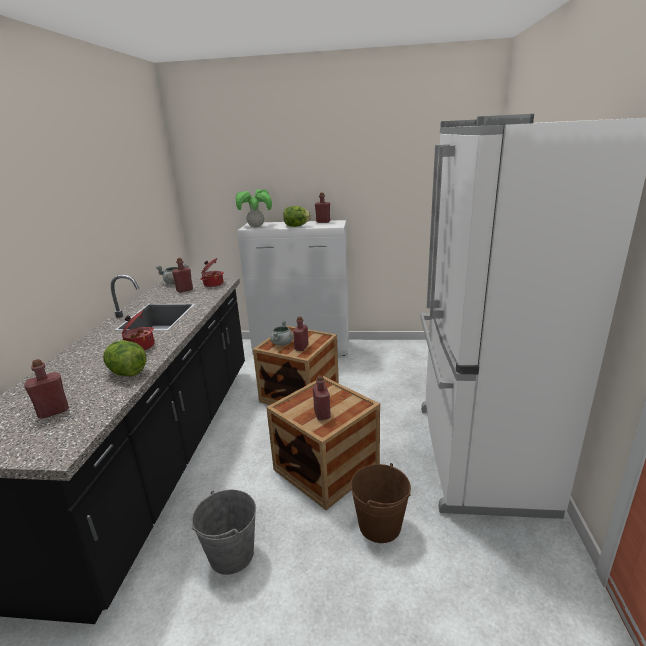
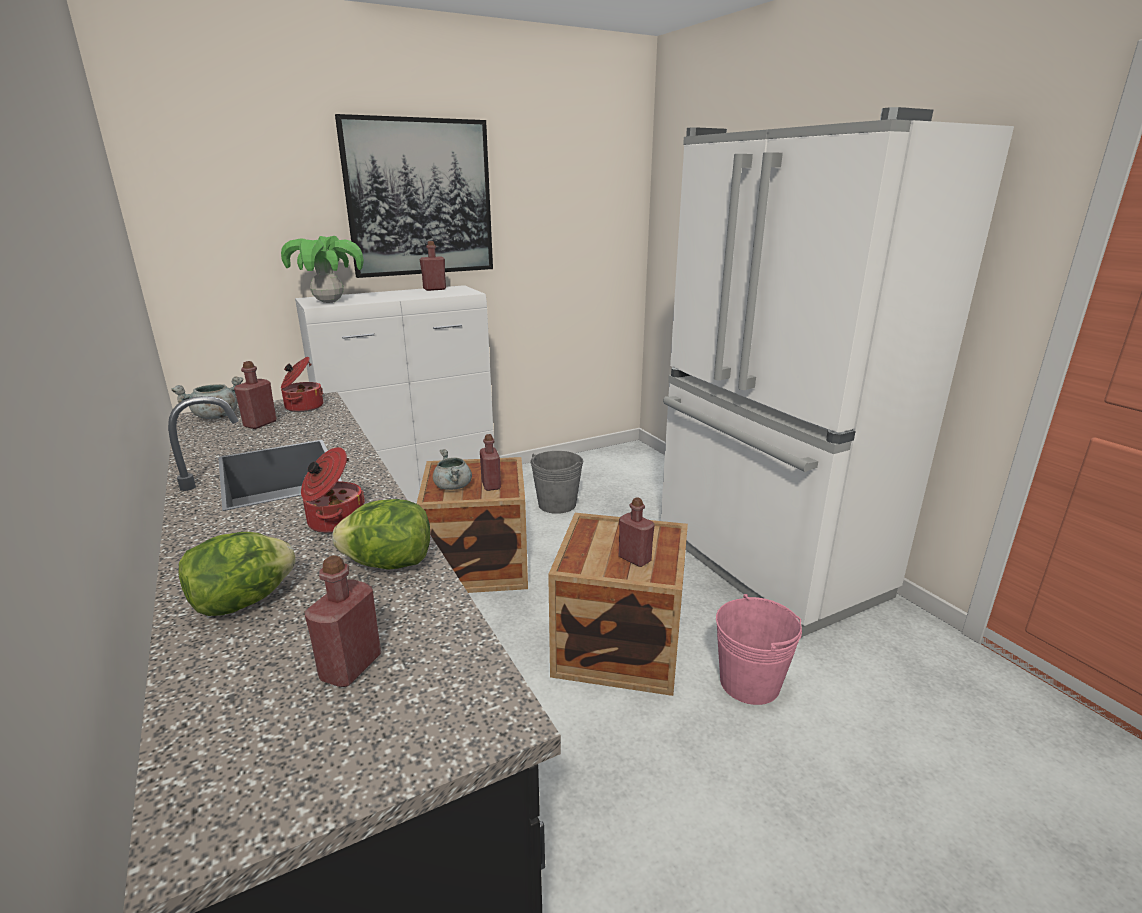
camera: 35 degrees left, 0 degrees up
(231, 554) = (613, 813): grey bucket -> grey bucket (557, 504)
(296, 226) = (404, 297): lettuce -> lettuce (243, 602)
(321, 166) = (419, 198): none -> picture
(380, 525) = (749, 683): brown bucket -> pink bucket

